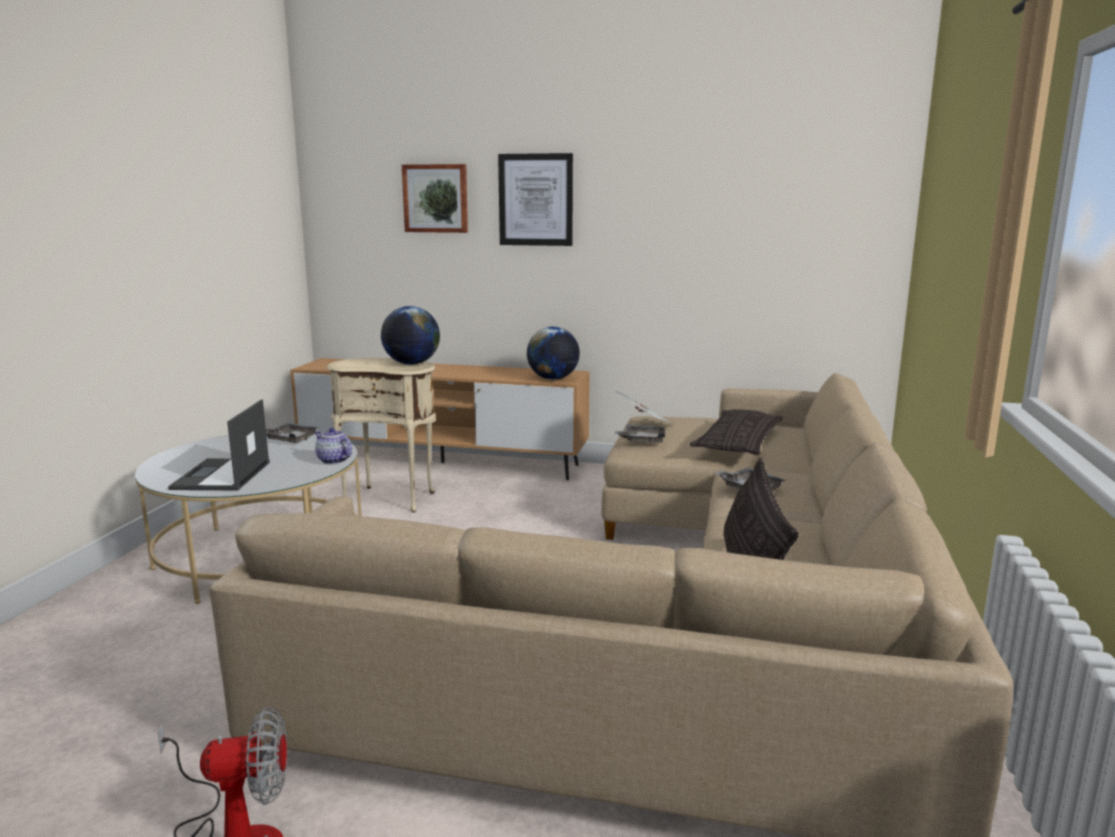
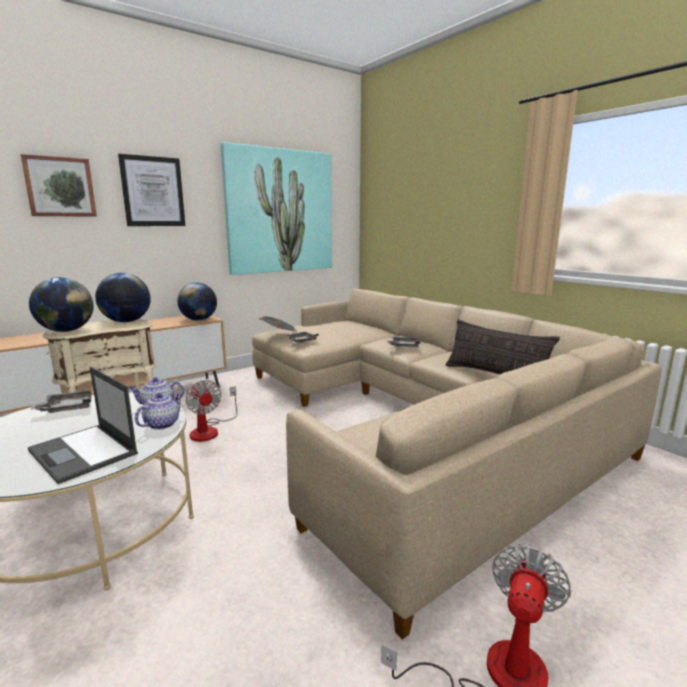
camera: 50 degrees left, 0 degrees up
(300, 476) = (162, 424): none -> teapot
(348, 363) = (66, 331): none -> globe
(469, 522) = (210, 430): none -> fan
(729, 225) = (280, 212): none -> picture
(738, 442) = (346, 330): pillow -> none

